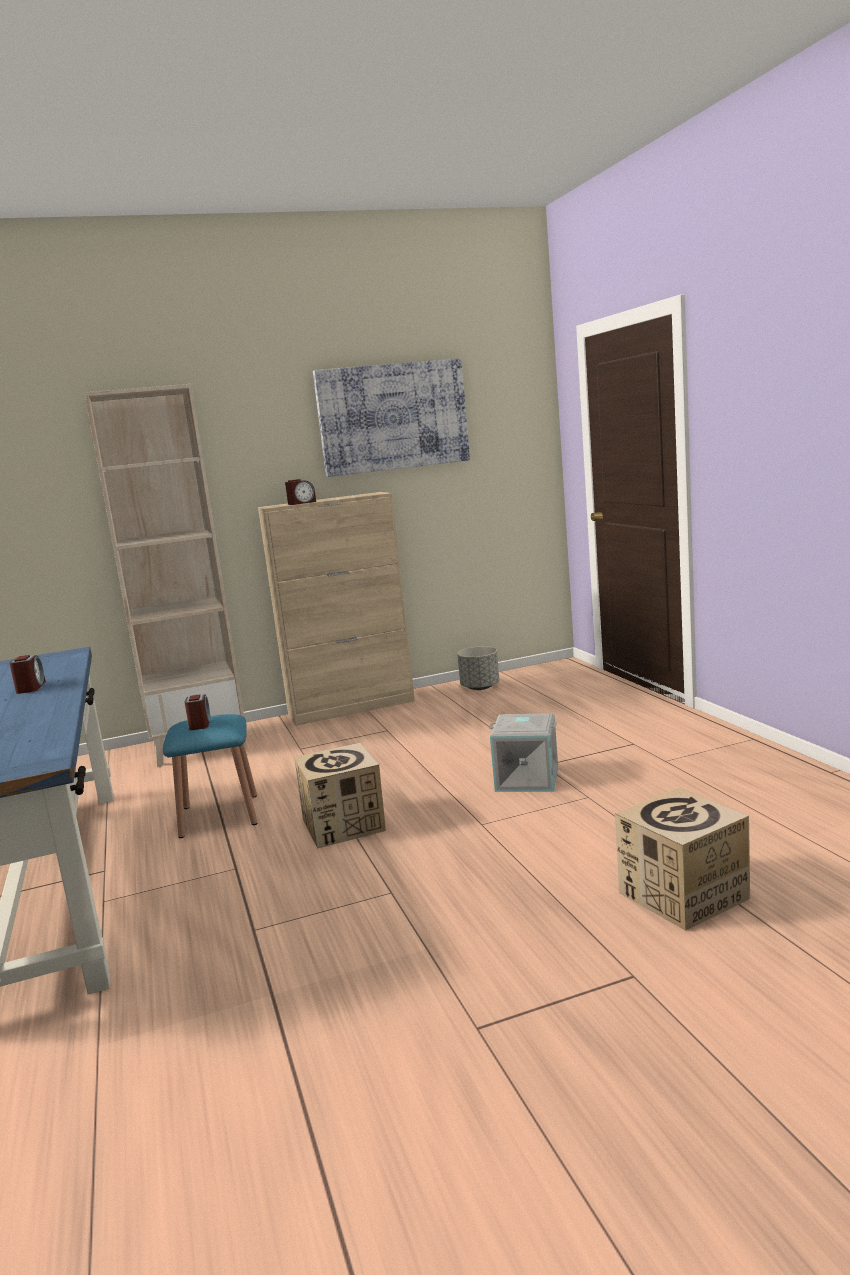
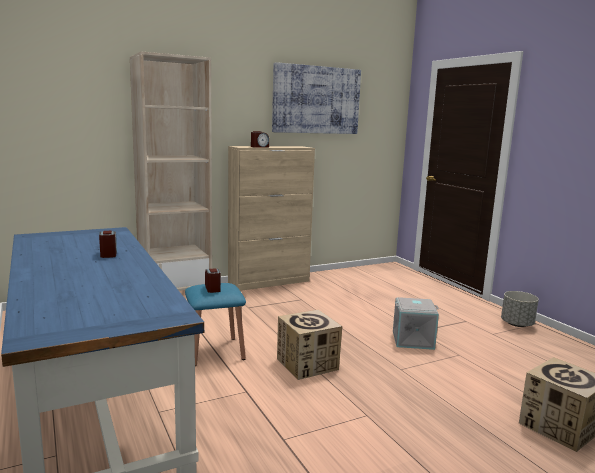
camera: 10 degrees left, 0 degrees up
(480, 687) = (347, 276): grey planter -> grey planter (517, 324)

